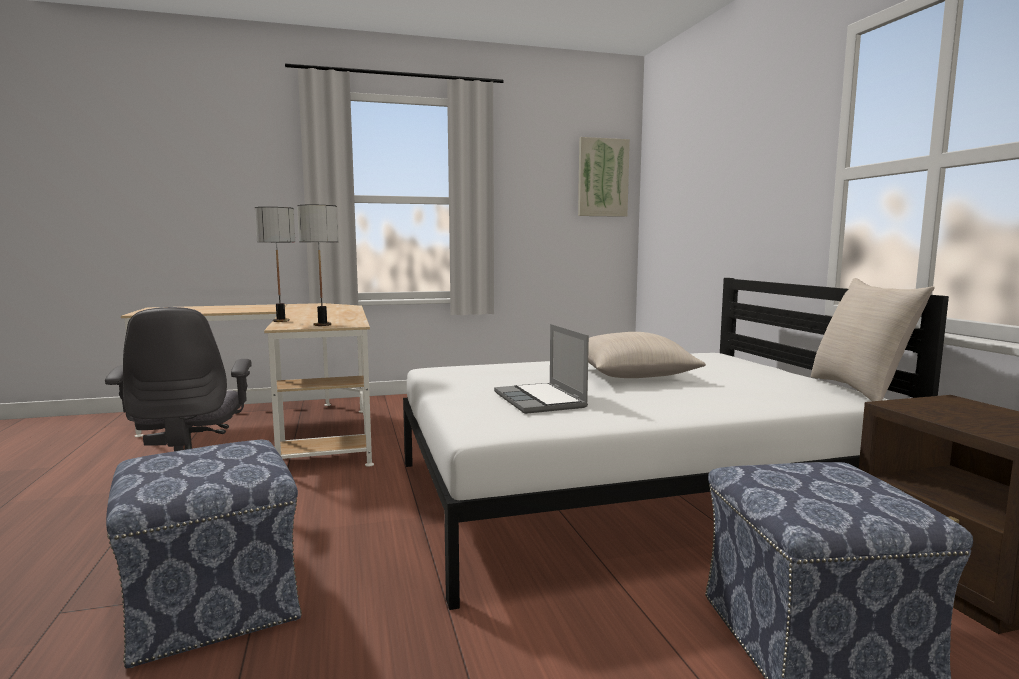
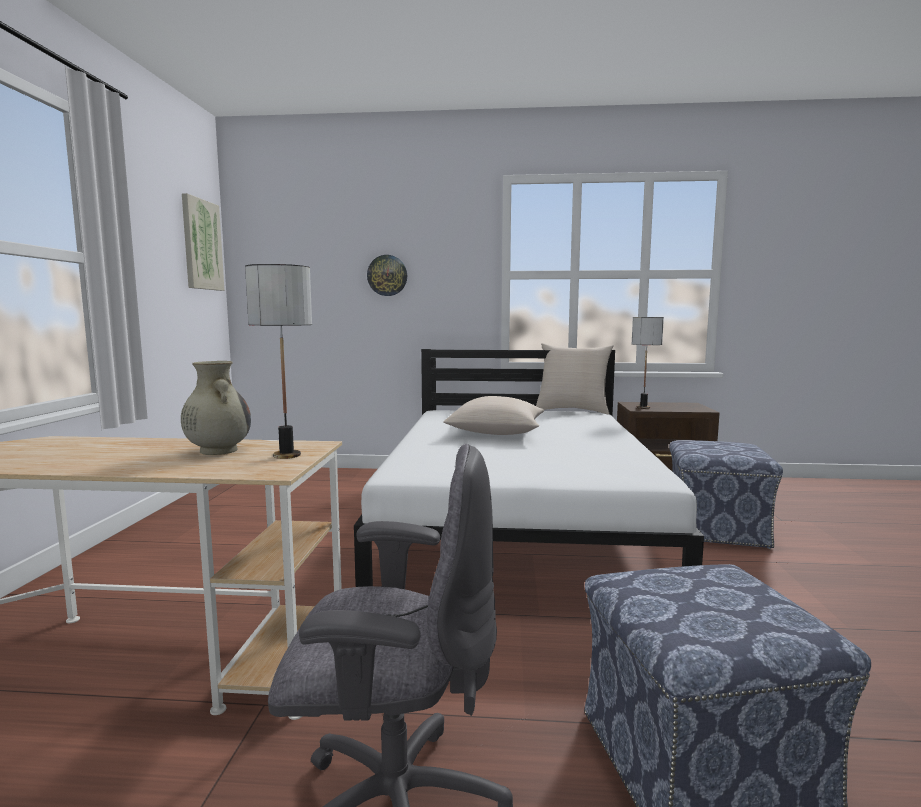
camera: 70 degrees left, 0 degrees up
(280, 321) = (179, 472): table lamp -> table lamp (643, 407)
(332, 319) = (218, 450): none -> beige vase
(541, 400) = (564, 458): laptop -> none
(731, 190) = (387, 275): none -> wall clock

